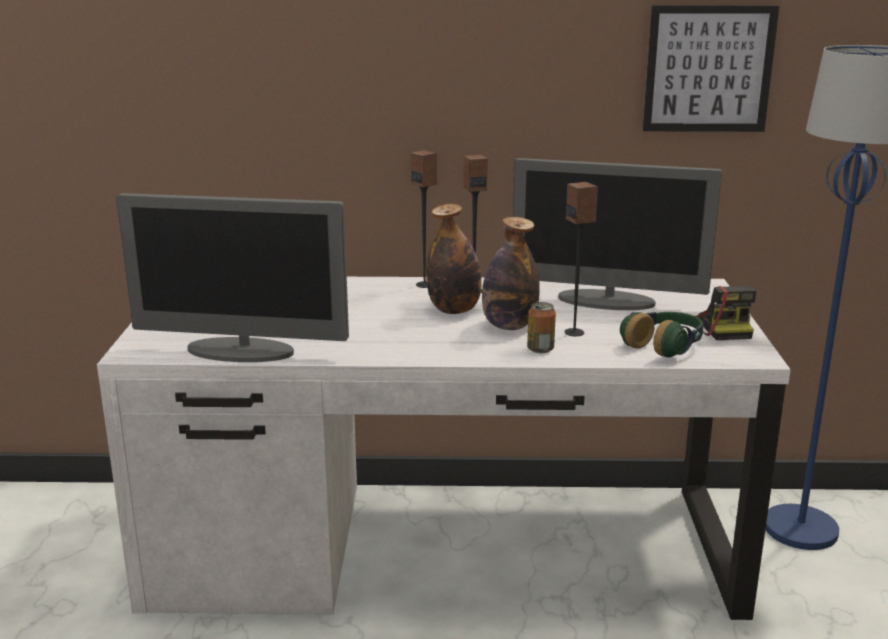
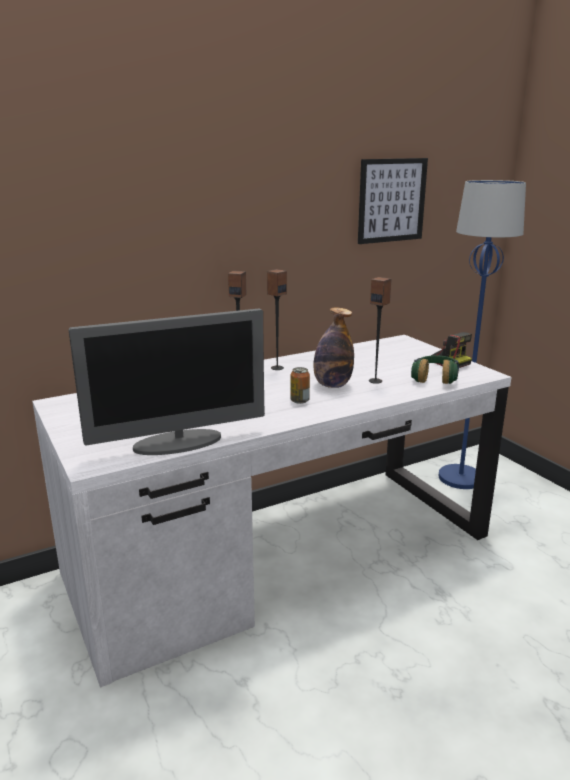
camera: 30 degrees left, 0 degrees up
(454, 310) = (284, 382): bottle -> none
(540, 349) = (372, 395): can -> can (299, 401)
(607, 301) = (364, 359): monitor -> none

